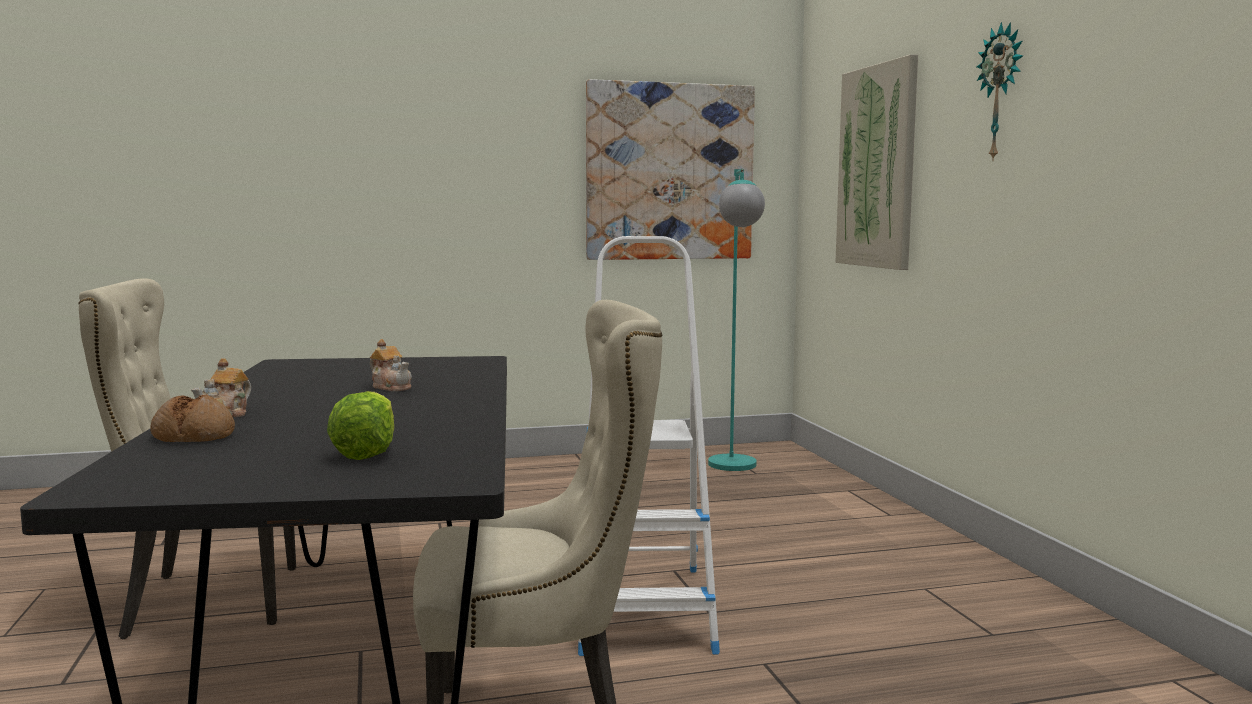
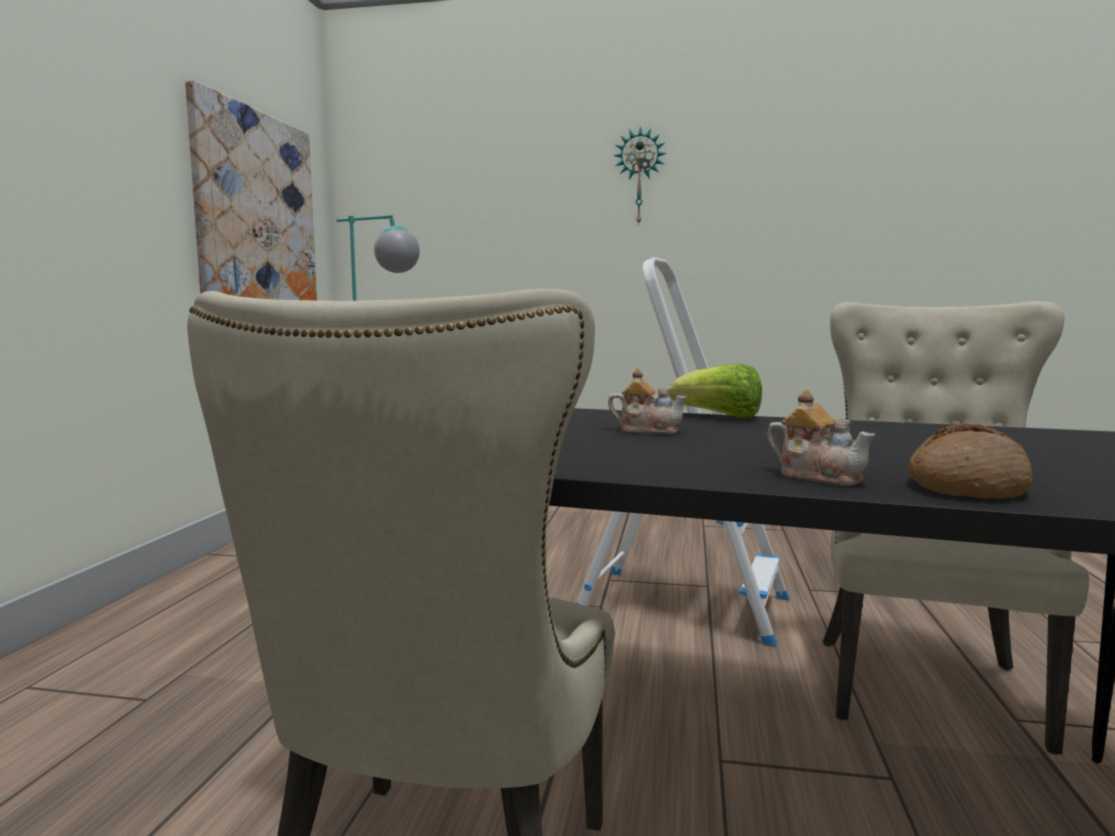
camera: 65 degrees left, 0 degrees up
(367, 451) = (1029, 446): lettuce -> lettuce (720, 417)
(391, 387) = (647, 430): teapot -> teapot turned 45 degrees clockwise
(877, 167) = (476, 226): picture -> none

